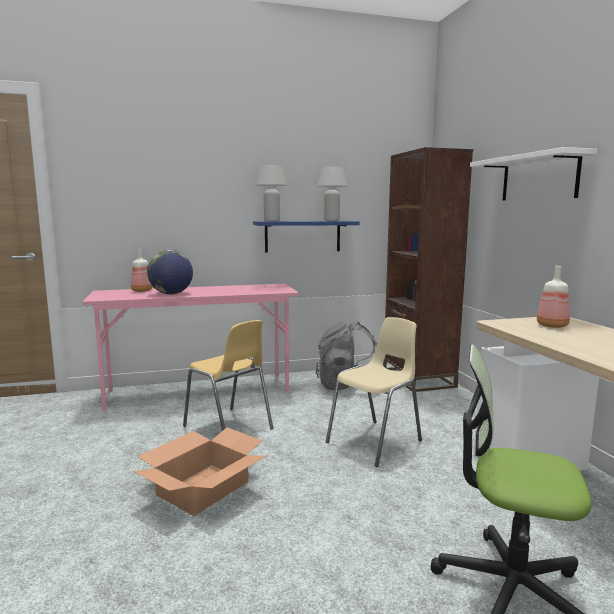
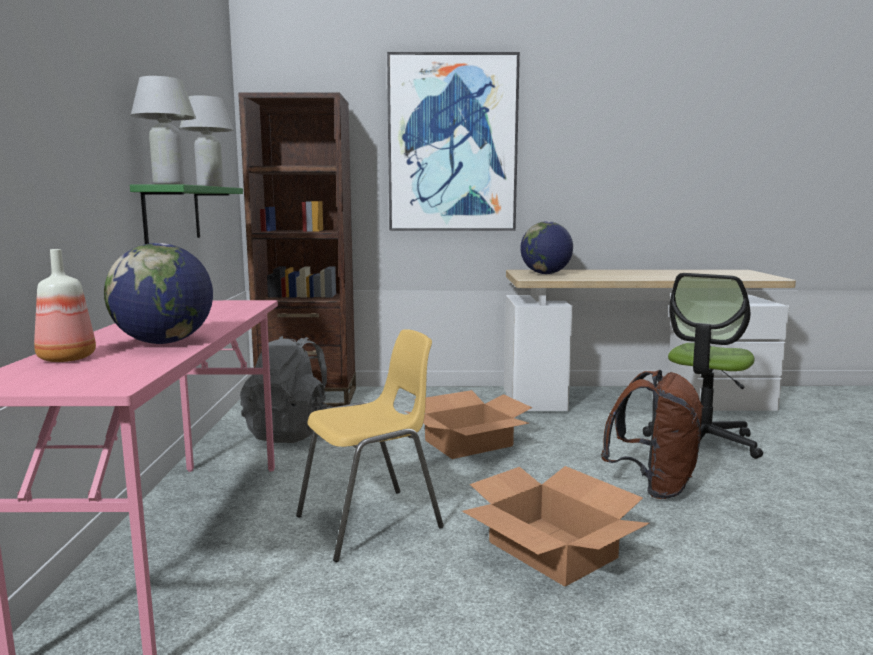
camera: 75 degrees left, 0 degrees up
(302, 236) = (172, 214): blue shelf -> green shelf
(336, 539) = (653, 486): none -> brown backpack
(376, 442) = (469, 443): beige chair -> cardboard box
(539, 178) = (452, 144): white shelf -> picture
(551, 325) = (545, 274): bottle -> globe

